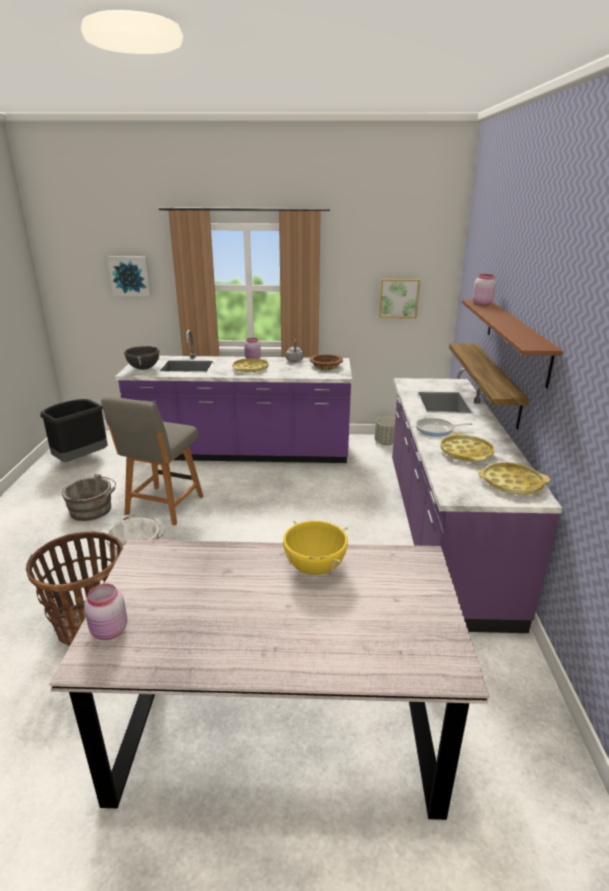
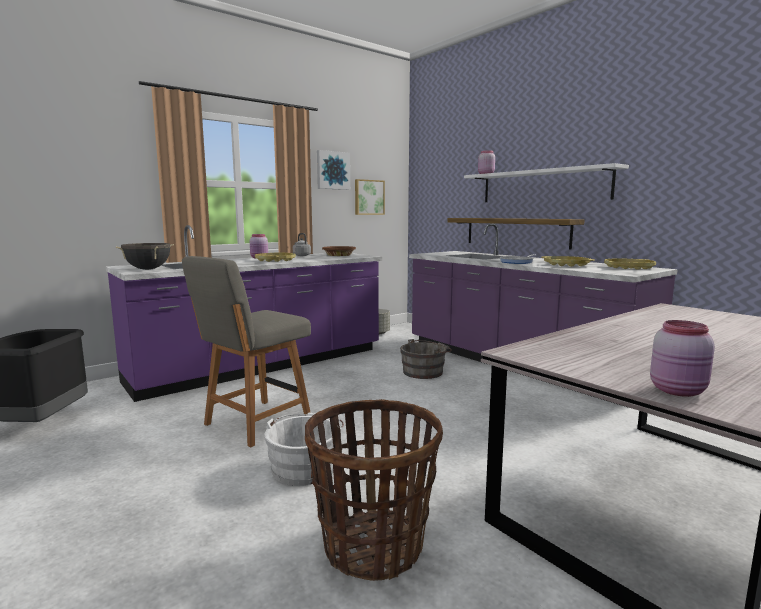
camera: 40 degrees left, 15 degrees down
(93, 510) = (161, 456): grey bucket -> grey bucket (425, 372)
(130, 276) = (87, 164): picture -> picture (332, 170)
(163, 507) = (255, 423): grey chair -> grey chair turned 60 degrees clockwise
(315, 568) = (649, 324): yellow cooking pot -> none
(516, 339) = (543, 186): brown shelf -> white shelf

